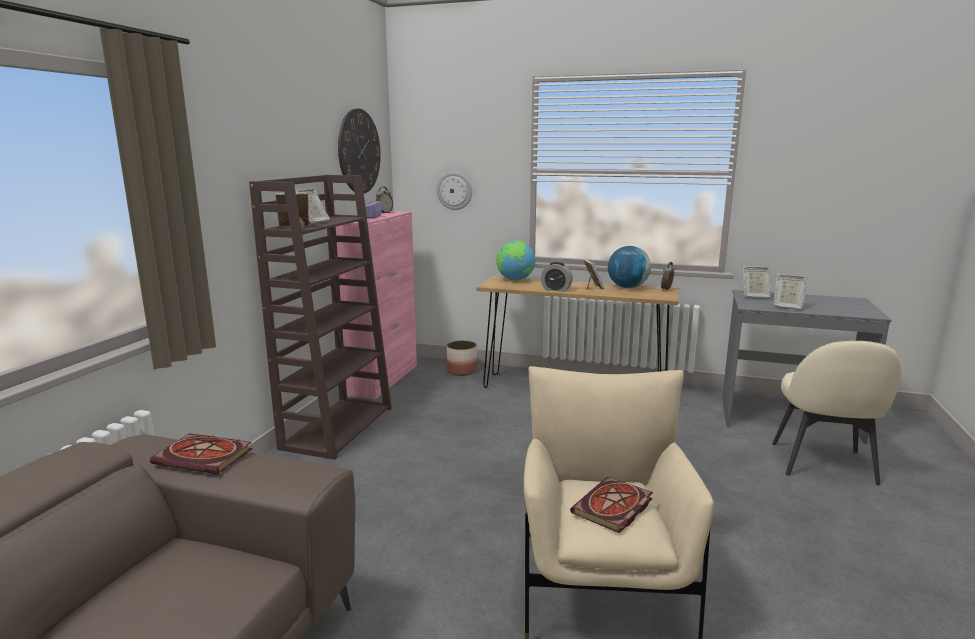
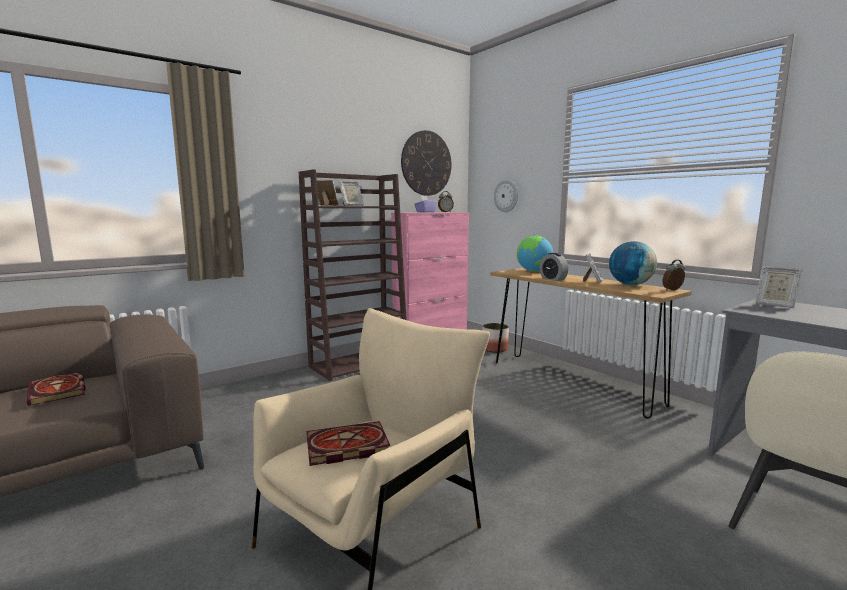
camera: 35 degrees right, 5 degrees down
(206, 456) = (146, 328): book -> book (58, 391)
(787, 307) = (801, 317): picture frame -> none

